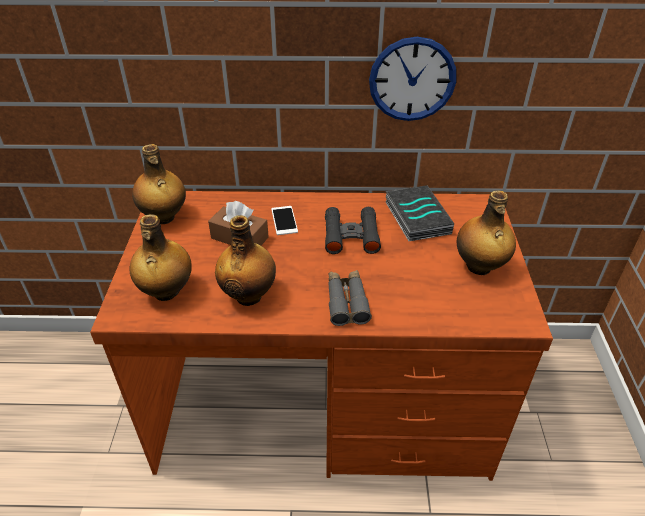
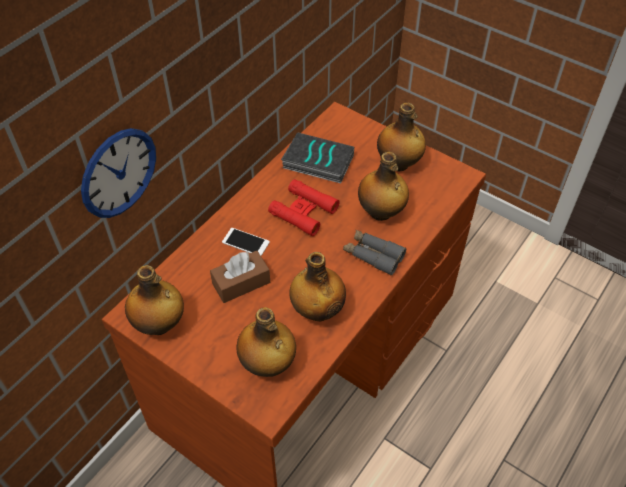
camera: 55 degrees left, 10 degrees up
(351, 235) = (303, 211): black binoculars -> red binoculars
(404, 283) = (381, 212): none -> bottle
(412, 79) = (268, 58): wall clock -> wall clock (118, 173)

